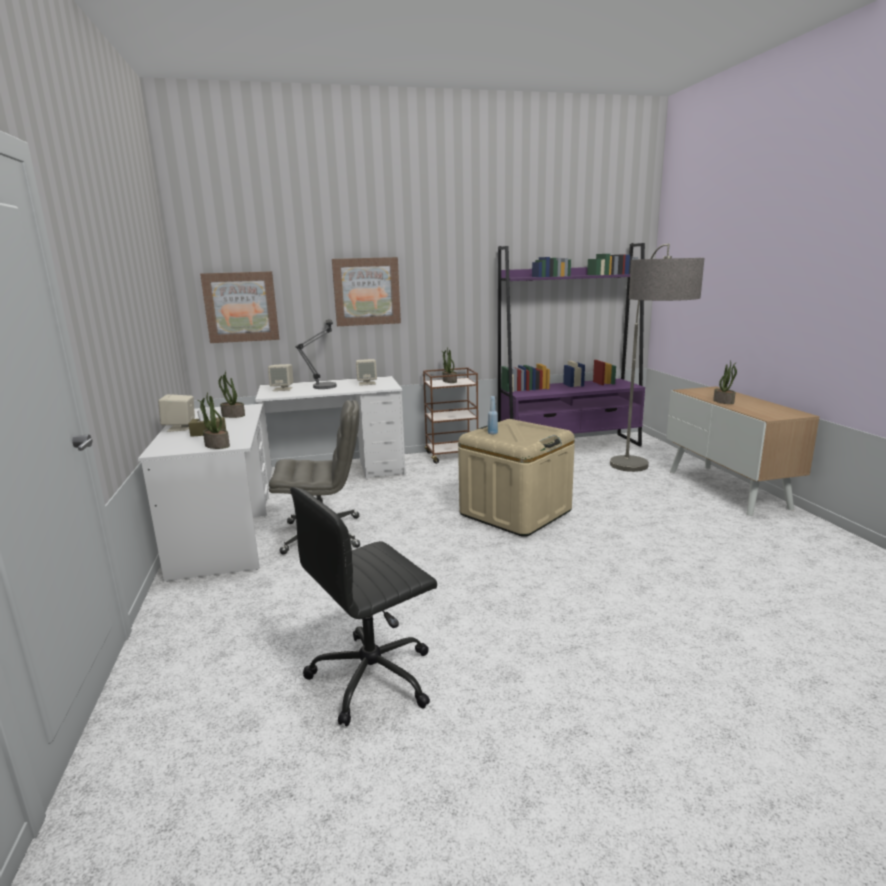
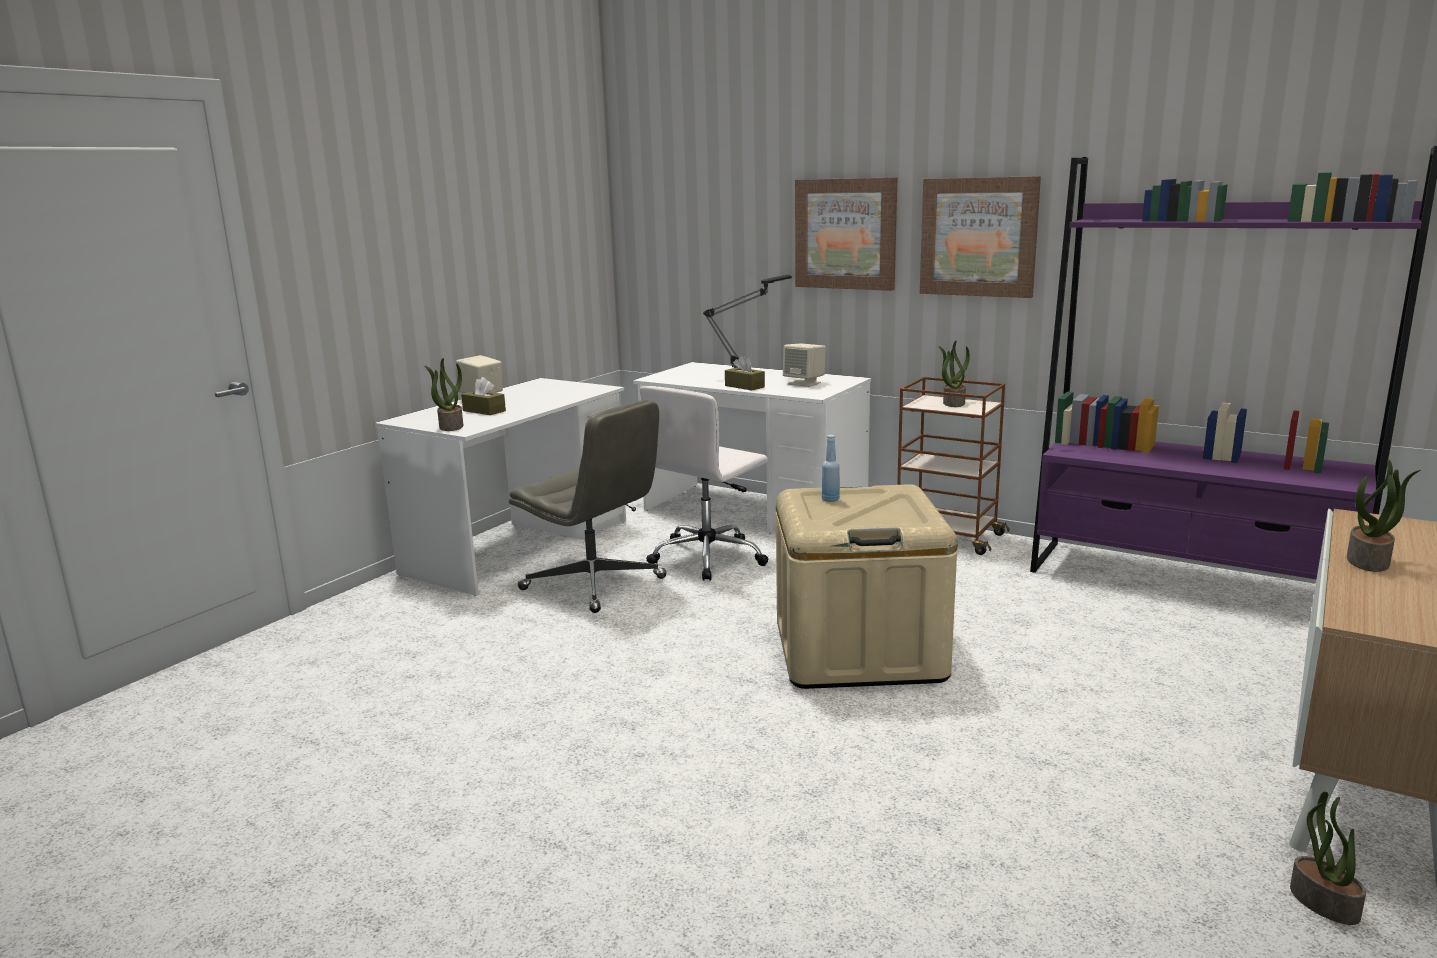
camera: 45 degrees right, 0 degrees up
(232, 415) = (557, 396): potted plant -> potted plant (1322, 903)
(241, 307) = (680, 248): picture -> picture (978, 237)
(283, 389) = (694, 372): beige speaker -> none
(339, 390) = (744, 386): none -> brown tissue box
(360, 500) = (709, 557): none -> white office chair
(374, 677) = (353, 749): black office chair -> none
(641, 481) = (1193, 690): floor lamp -> none

